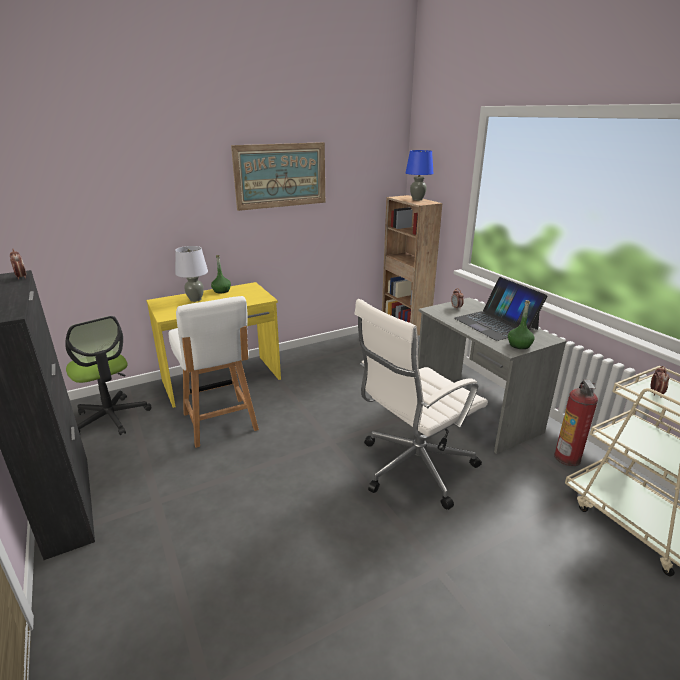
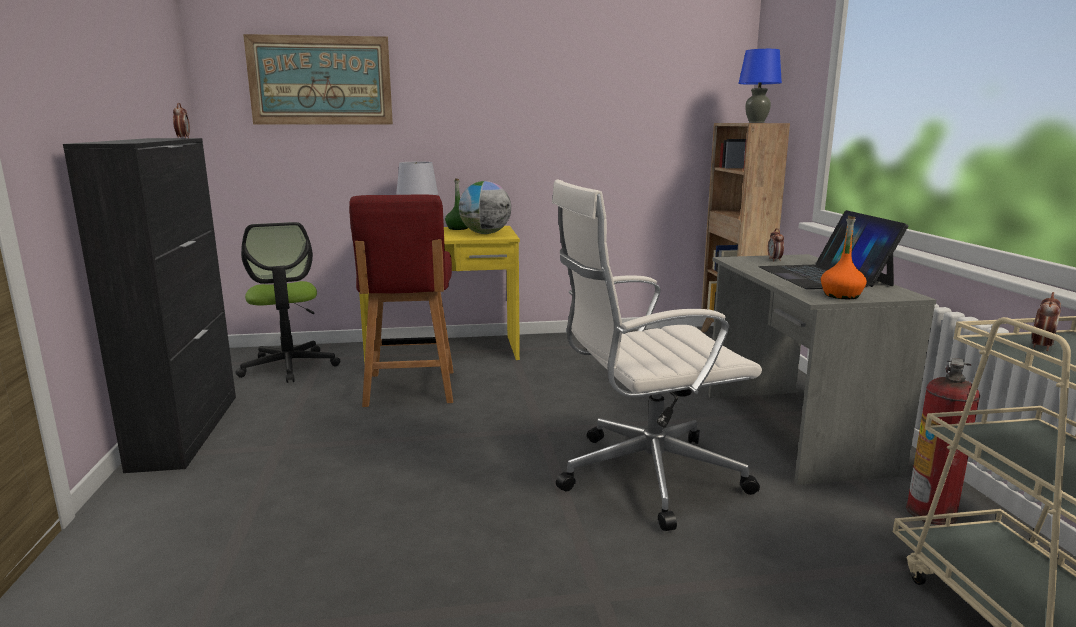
camera: 20 degrees right, 10 degrees down
(220, 423) = (410, 389): white chair -> red chair
(248, 296) = (485, 233): none -> globe
(281, 175) = (555, 82): picture -> picture (320, 80)
(519, 345) = (841, 295): green bottle -> orange bottle

